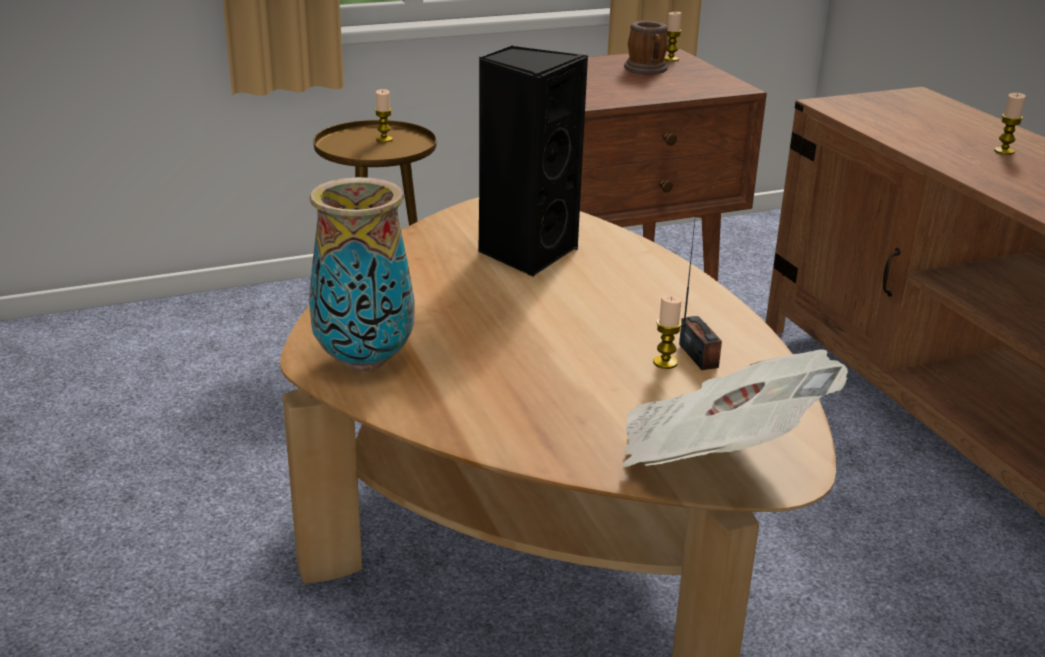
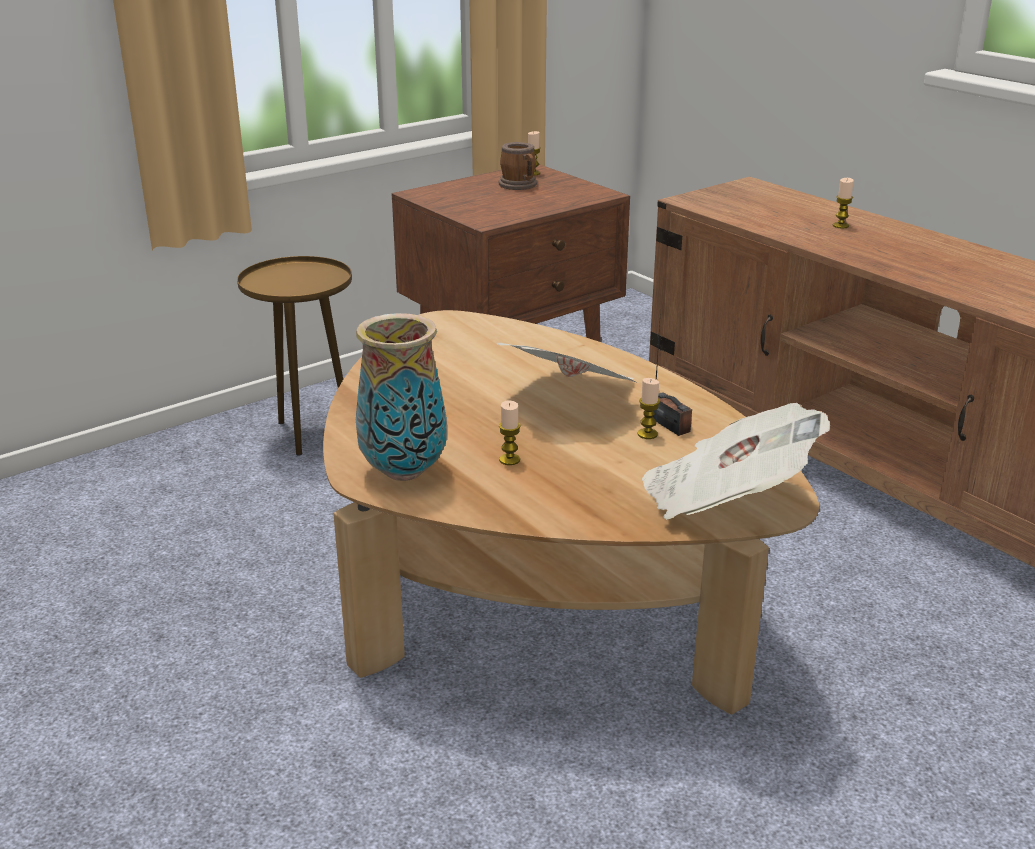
camera: 15 degrees left, 0 degrees up
(384, 139) = (300, 274): candle -> candle (509, 460)
(525, 253) = (483, 360): black speaker -> none
(602, 310) = (573, 399): none -> newspaper

